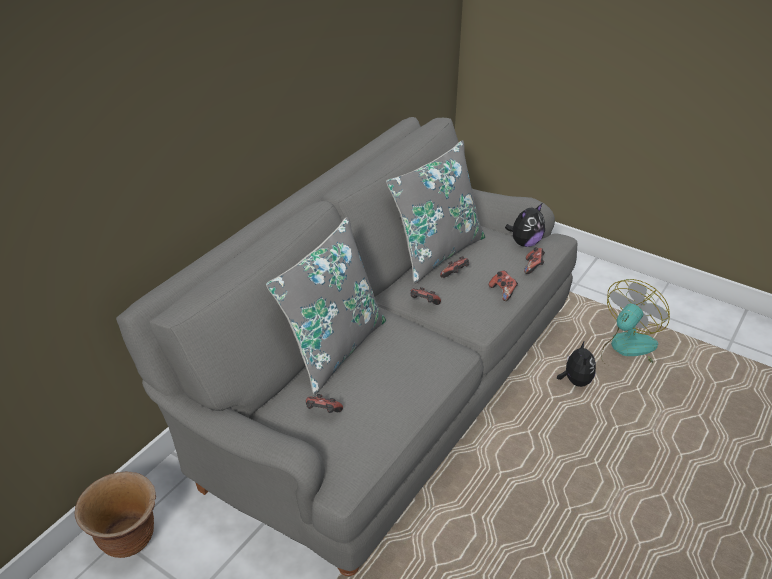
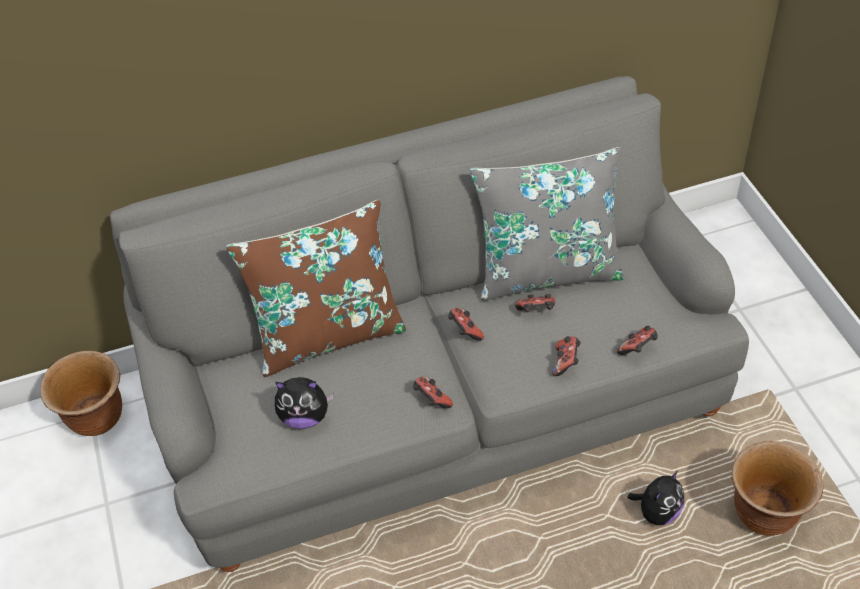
camera: 40 degrees right, 10 degrees up
(323, 413) = (251, 400): game controller -> game controller (431, 400)
(334, 348) = (328, 335): grey pillow -> brown pillow
(525, 243) = (664, 311): plush toy -> plush toy (305, 417)
(627, 351) = (765, 514): fan -> brown planter

